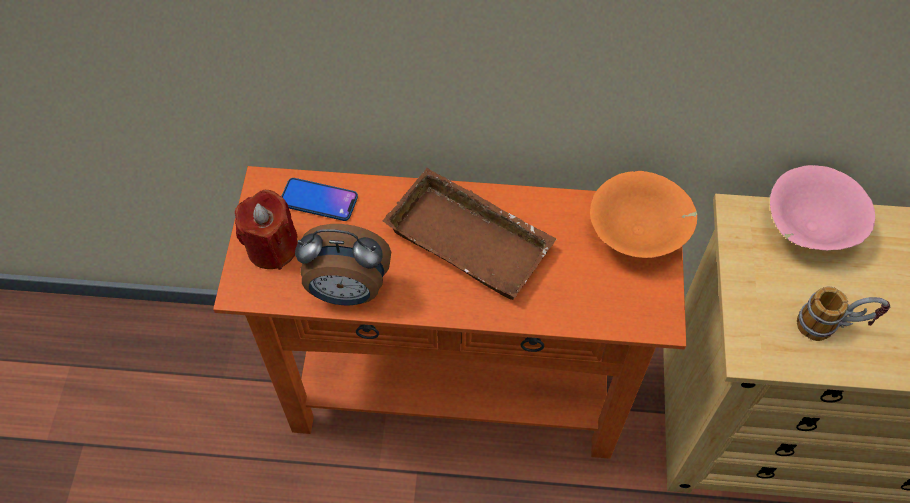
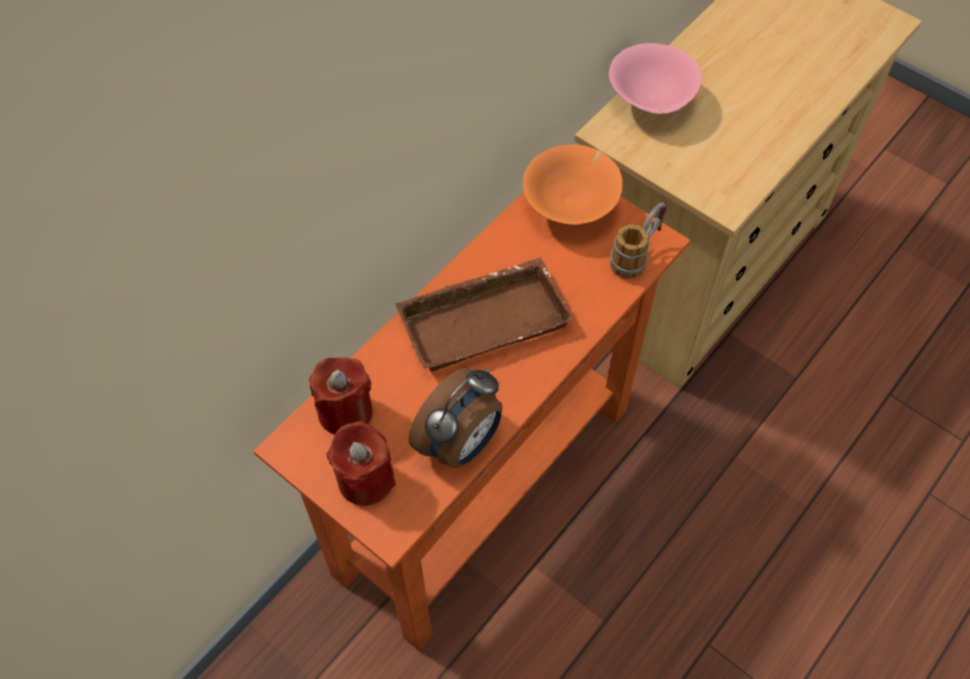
camera: 55 degrees left, 0 degrees up
(319, 200) = (345, 412): phone -> red candle
(832, 326) = (740, 144): mug -> mug (637, 255)

